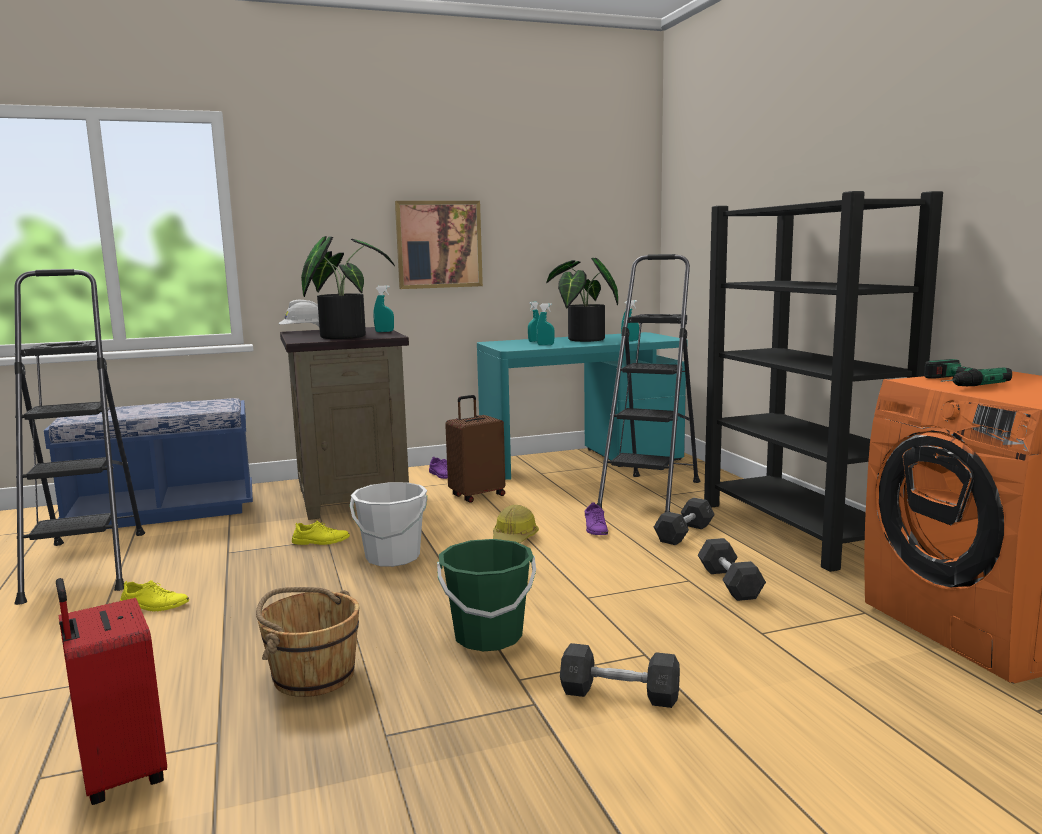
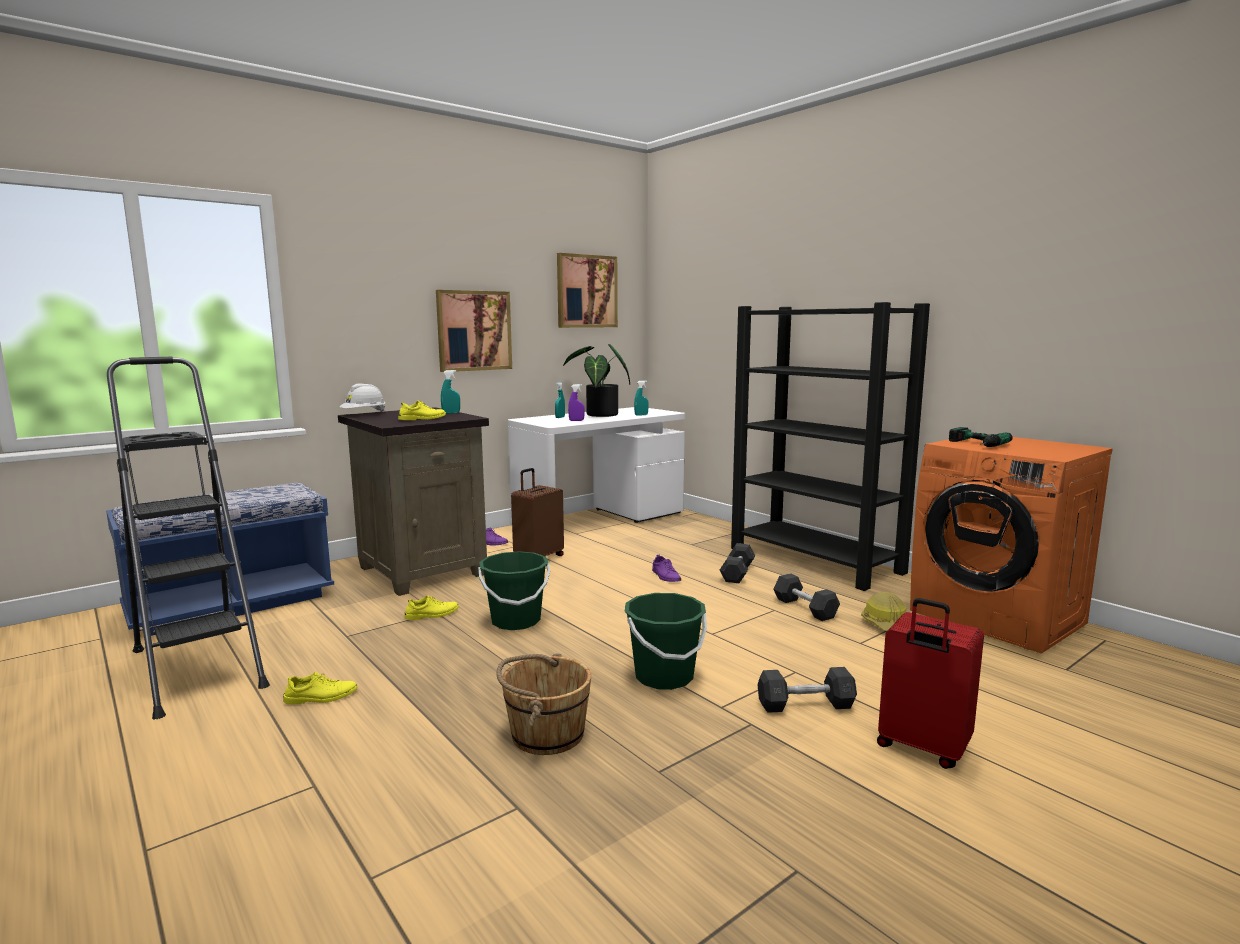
camera: 20 degrees left, 0 degrees up
(119, 774) = (452, 856): red suitcase -> red suitcase (922, 748)
(344, 336) = (422, 418): potted plant -> yellow shoe
(392, 557) = (515, 621): white bucket -> green bucket
(514, 538) = (606, 591): hard hat -> hard hat (887, 625)
(545, 345) = (576, 420): turquoise spray bottle -> purple spray bottle
(579, 198) = (586, 291): none -> picture
(581, 460) = (600, 519): turquoise desk -> white desk
(651, 494) = (683, 544): step ladder -> none

